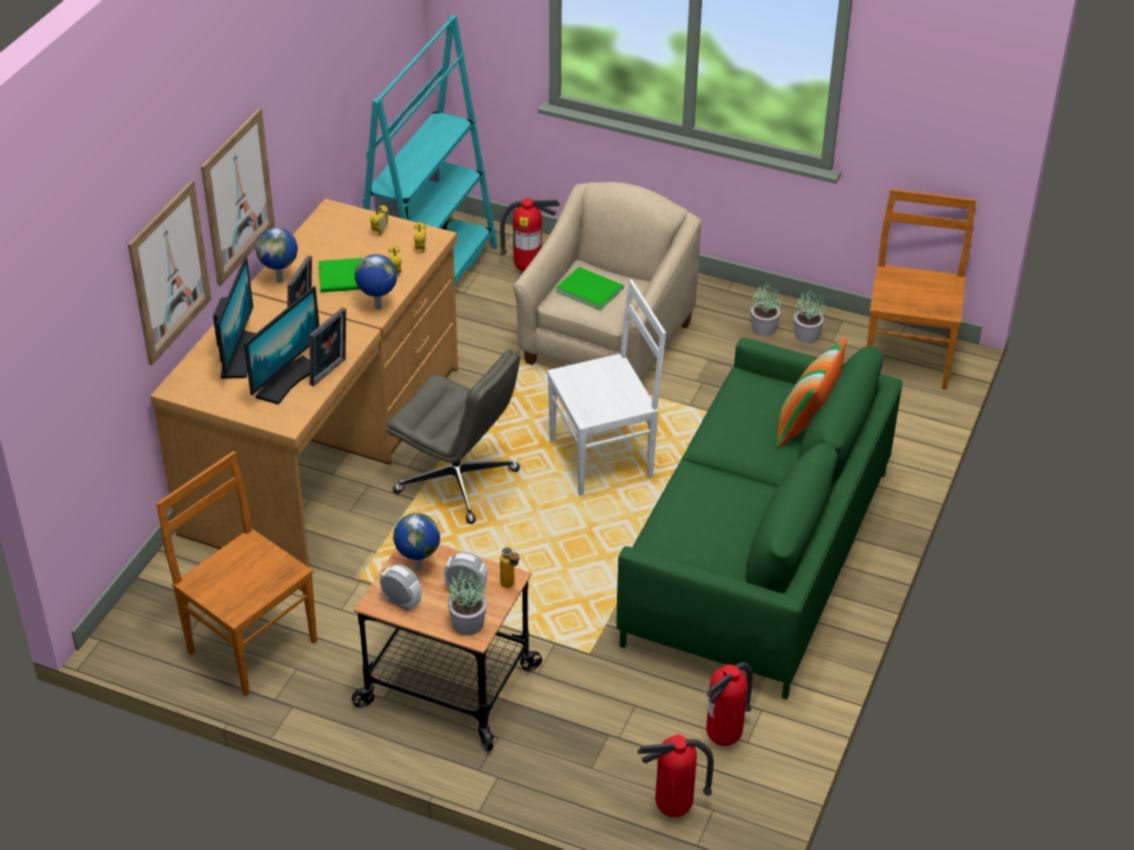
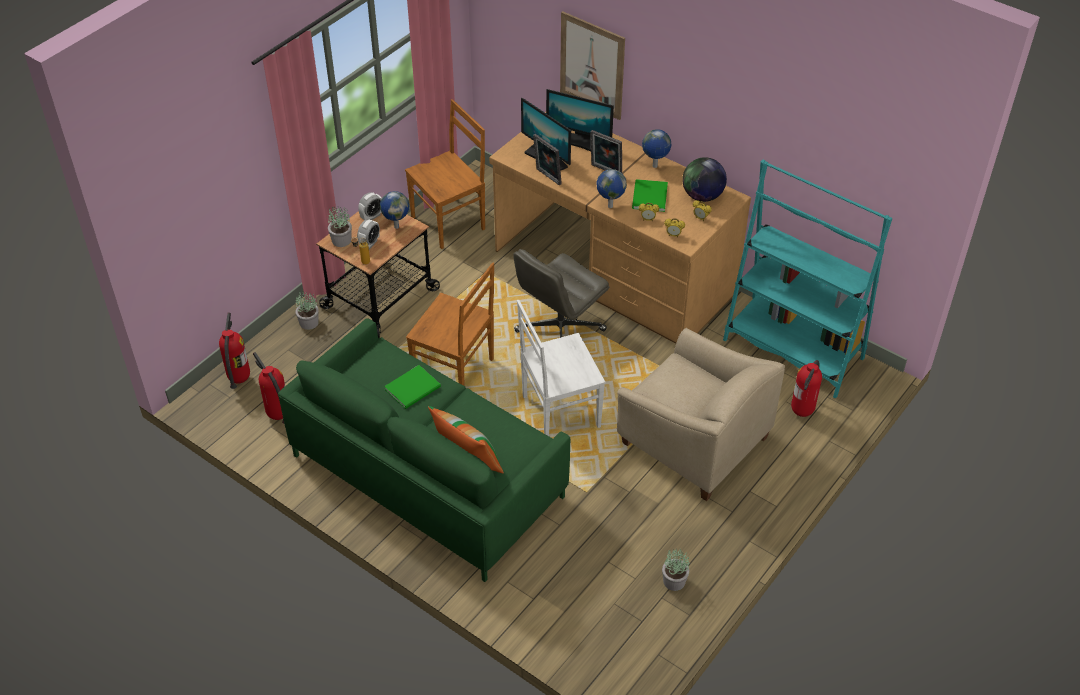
camera: 105 degrees right, 5 degrees up
(237, 196) = (665, 96): picture -> none
(334, 235) = (702, 196): none -> globe
(589, 288) = (684, 380): green book -> green book (414, 388)
(604, 458) = (558, 412): white chair -> white chair turned 75 degrees clockwise
(764, 328) = (690, 553): potted plant -> potted plant (309, 323)
(907, 358) = (624, 648): brown chair -> brown chair (455, 372)

